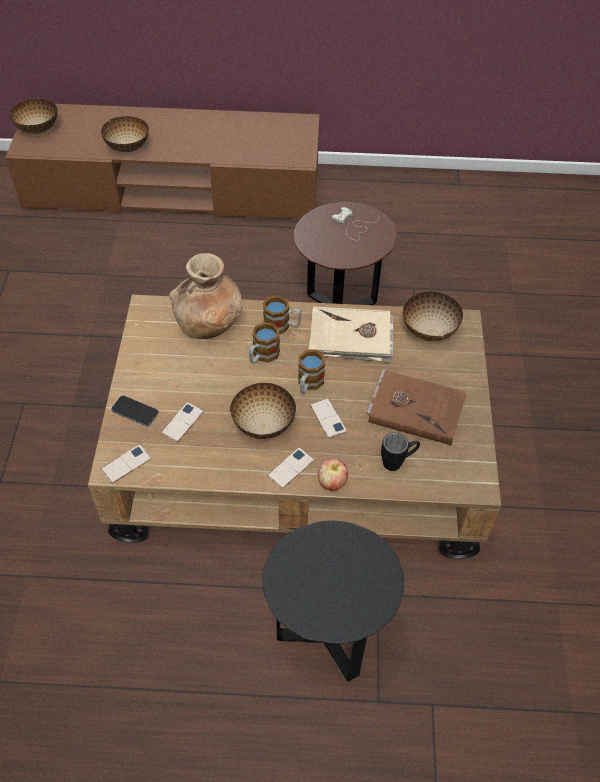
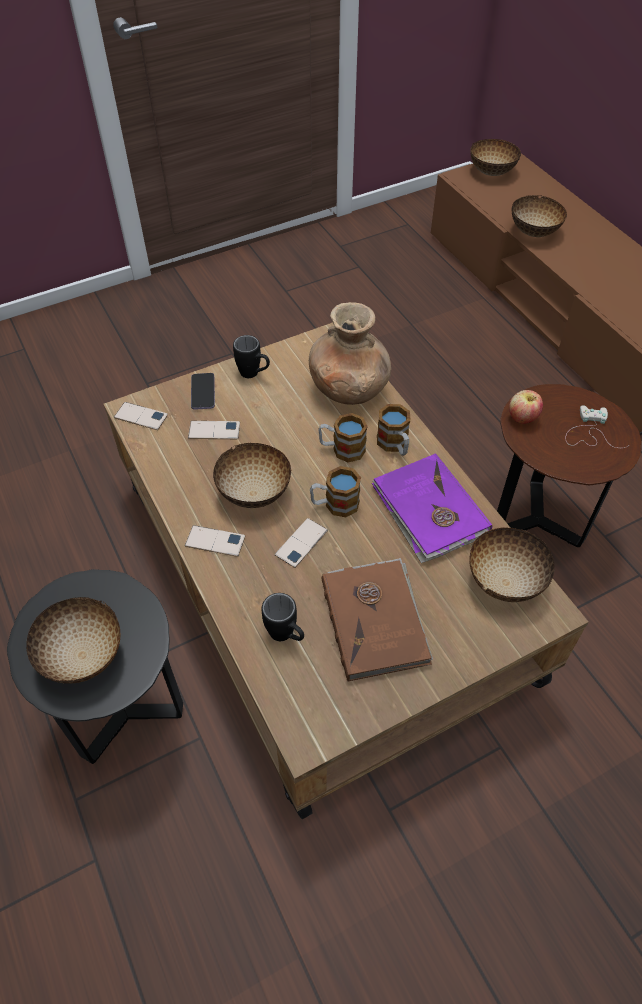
camera: 60 degrees right, 0 degrees up
(144, 371) = (254, 374): none -> black mug
(332, 482) = (219, 586): apple -> apple (522, 418)
(347, 587) = (83, 657): none -> bowl
(351, 337) = (429, 511): beige book -> purple book

